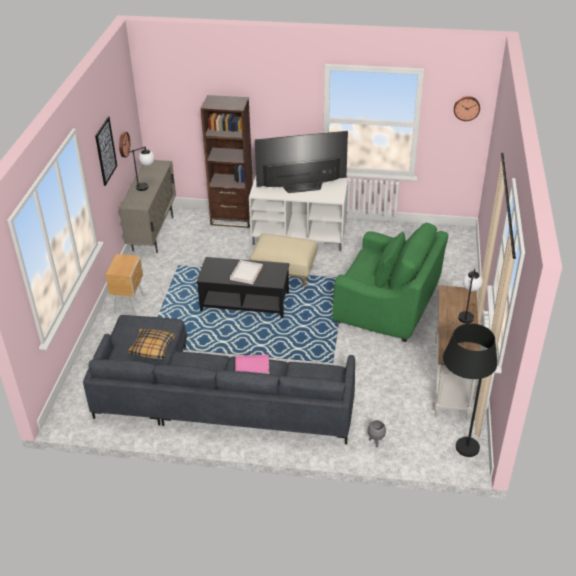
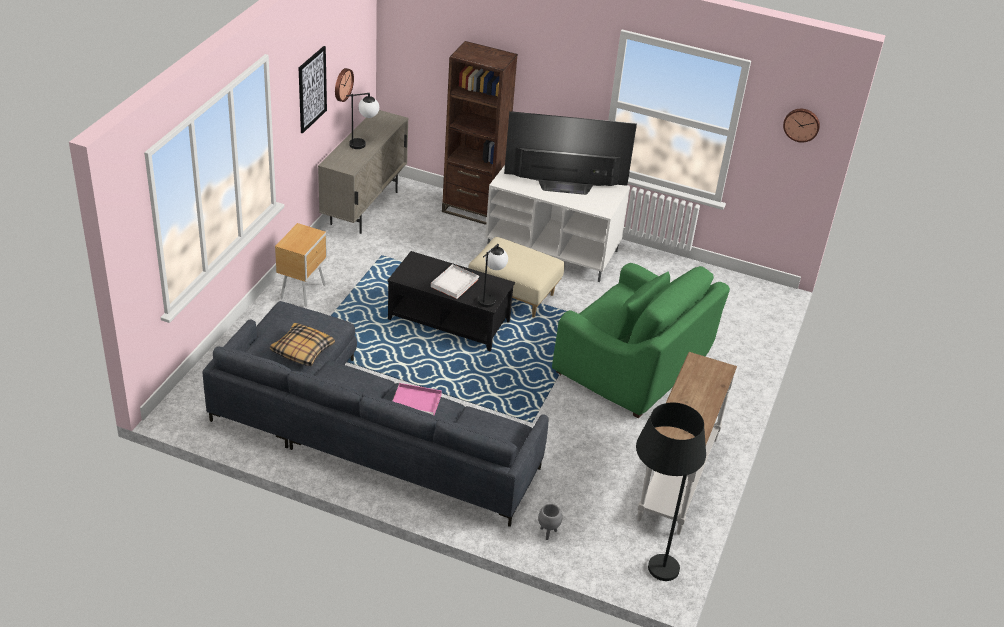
camera: 10 degrees right, 0 degrees up
(466, 314) = (709, 396): table lamp -> table lamp (490, 298)

